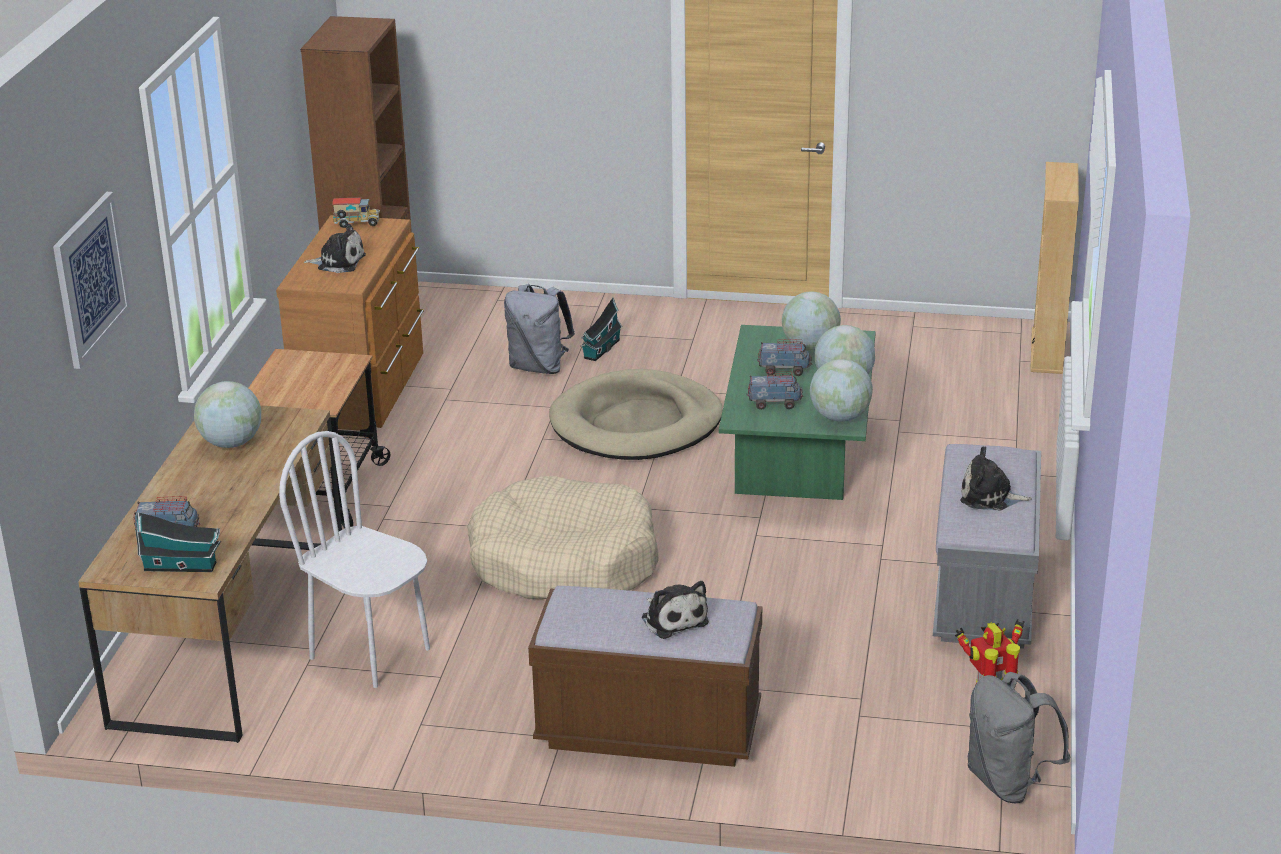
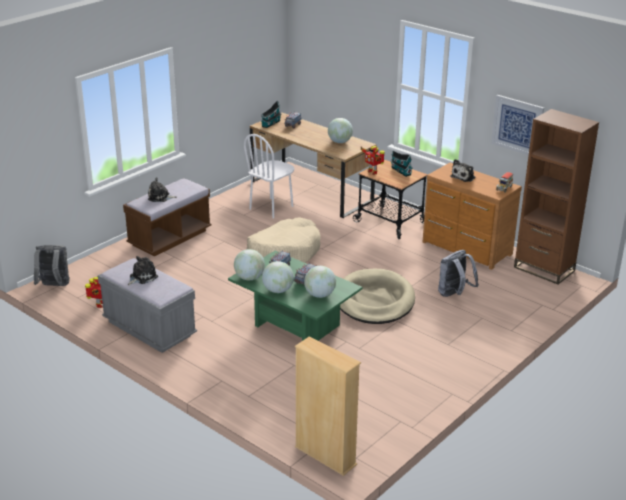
camera: 120 degrees right, 0 degrees up
(90, 279) = (344, 53): picture -> picture (517, 125)
(316, 401) = (372, 172): none -> toy robot
(370, 653) = (271, 208): white chair -> white chair turned 150 degrees clockwise
(600, 350) = (458, 315): toy house -> toy house (400, 171)

